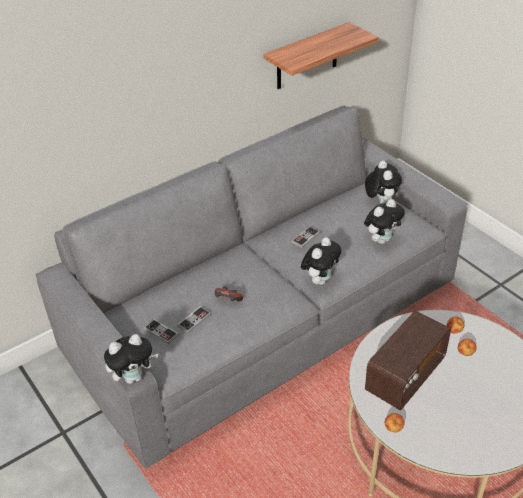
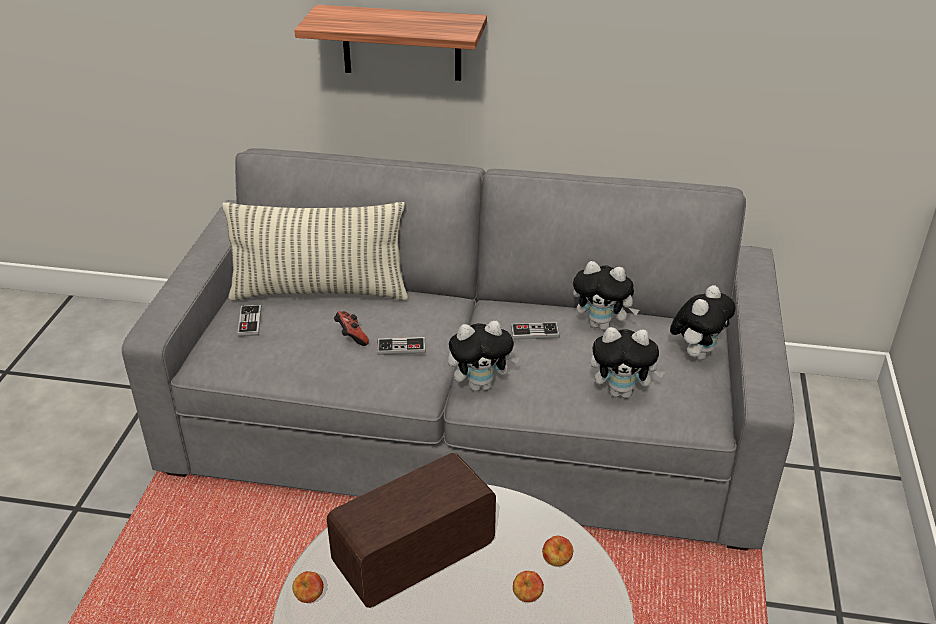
camera: 45 degrees right, 5 degrees down
(134, 377) = (147, 334): plush toy -> plush toy (602, 325)
(168, 291) = (320, 292): none -> pillow
(194, 320) = (293, 332): game controller -> game controller (401, 347)
(307, 57) = (704, 88): shelf -> shelf (401, 43)
(405, 375) = (414, 557): radio -> radio turned 150 degrees clockwise

